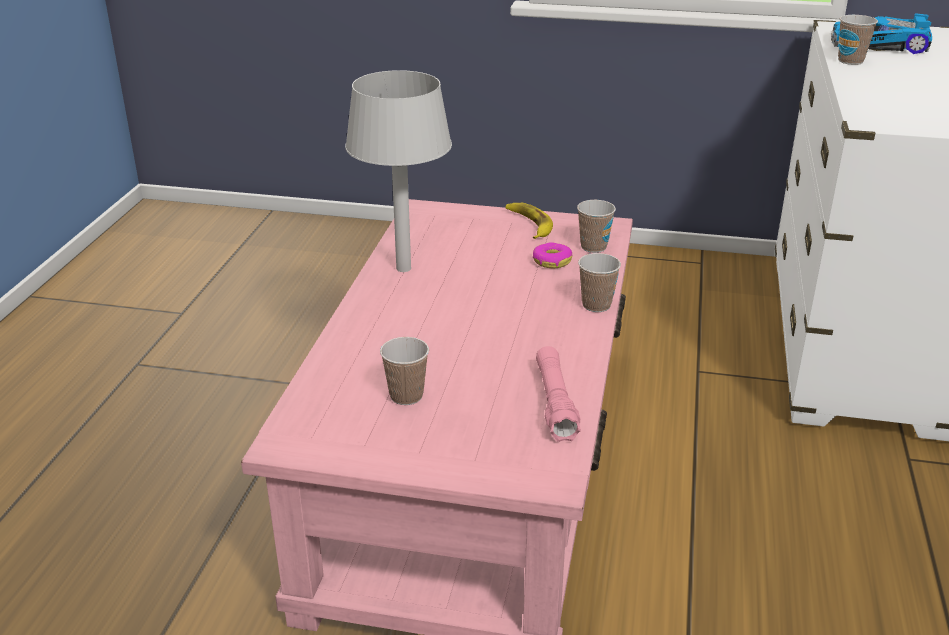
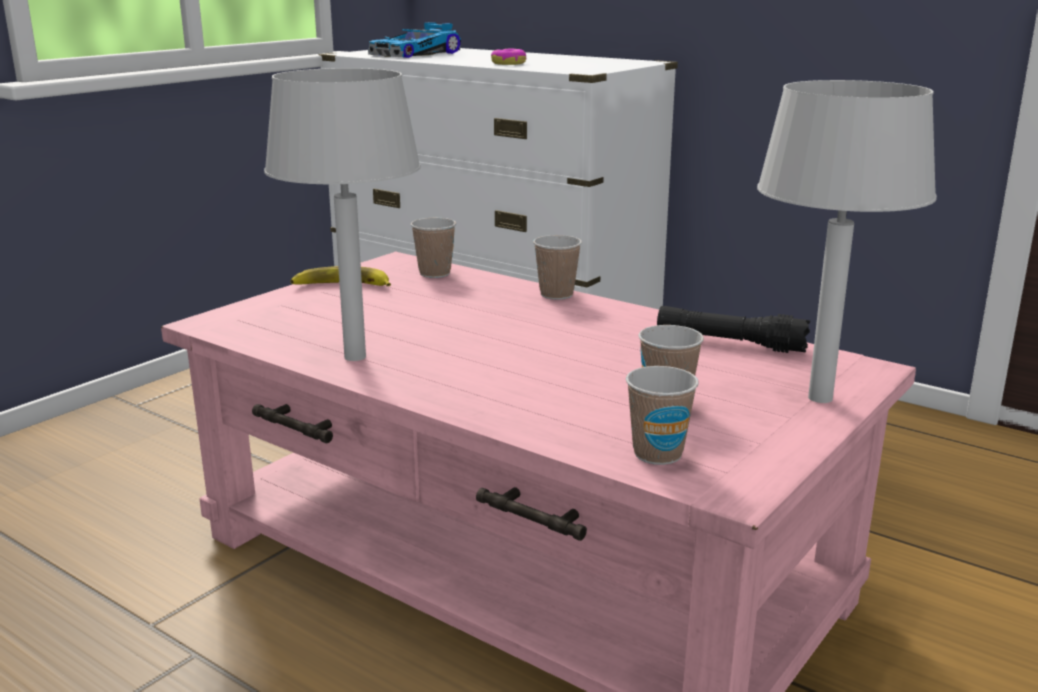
camera: 65 degrees left, 10 degrees down
(464, 461) = (819, 398): none -> grey table lamp
(551, 261) = (441, 293): donut -> donut (508, 63)
(555, 402) = (729, 343): pink flashlight -> black flashlight
(850, 61) = (439, 60): cup -> cup (657, 454)

